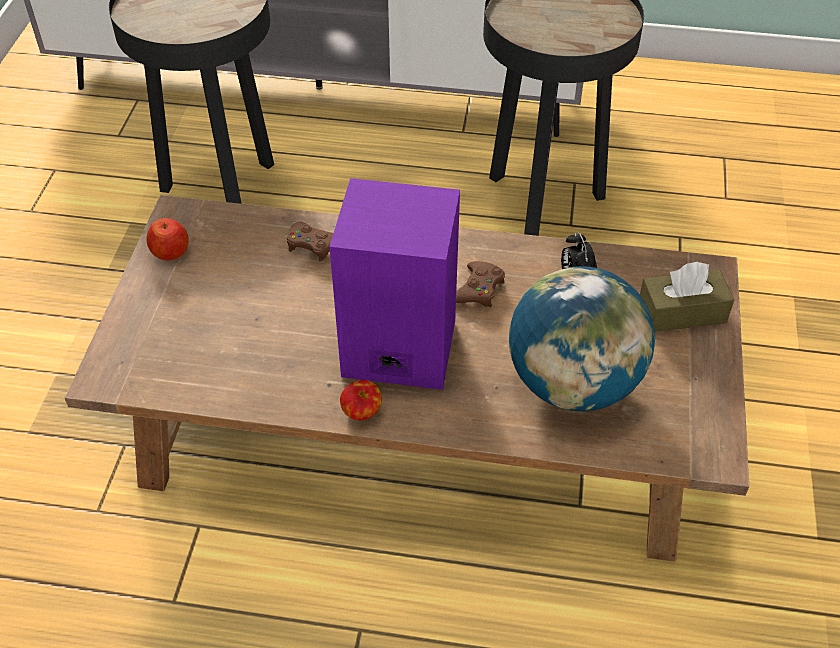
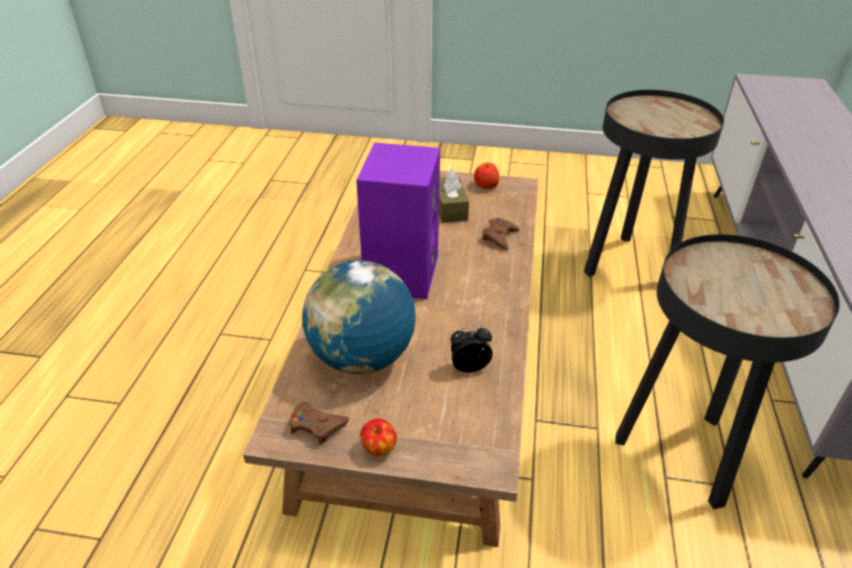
camera: 90 degrees right, 10 degrees down
(362, 412) = (349, 259): apple -> apple (379, 448)
(477, 289) = (460, 311): brown game controller -> brown game controller (316, 425)
(682, 312) = (437, 435): brown tissue box -> brown tissue box (450, 208)

